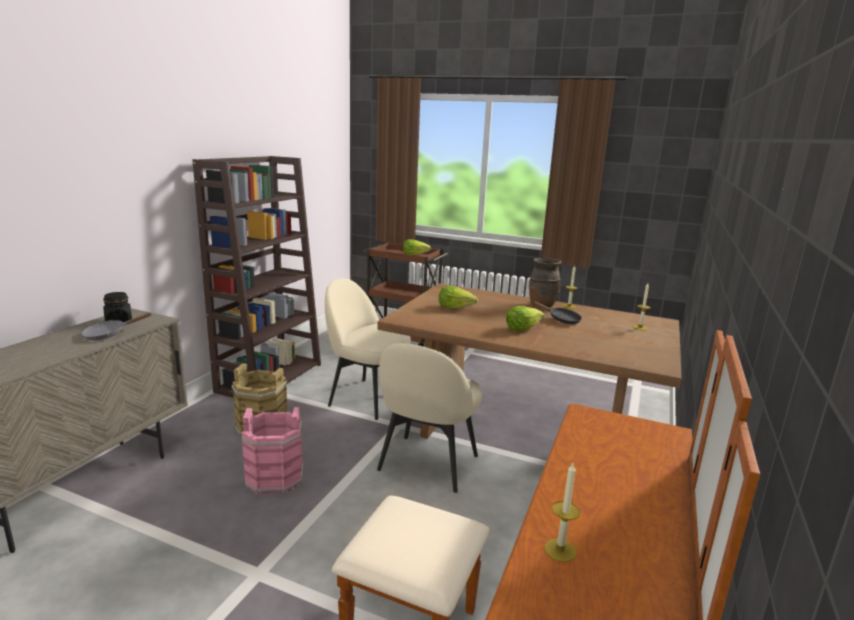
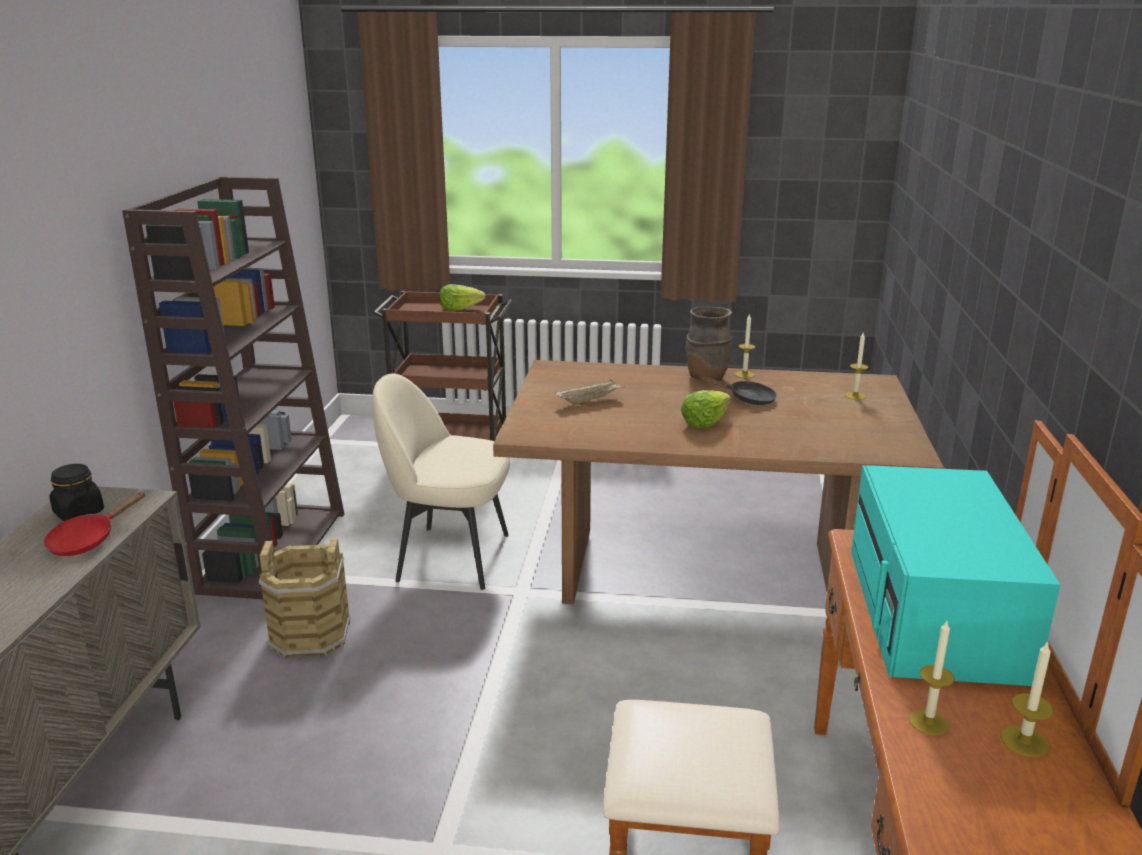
camera: 15 degrees left, 5 degrees up
(109, 334) = (87, 540): grey frying pan -> red frying pan
(275, 477) = (380, 709): pink bucket -> none
(427, 464) = (592, 643): beige chair -> none
(455, 307) = (590, 401): lettuce -> beige tray
(615, 473) = (935, 614): none -> turquoise microwave
(636, 584) = (1024, 741): none -> candle

